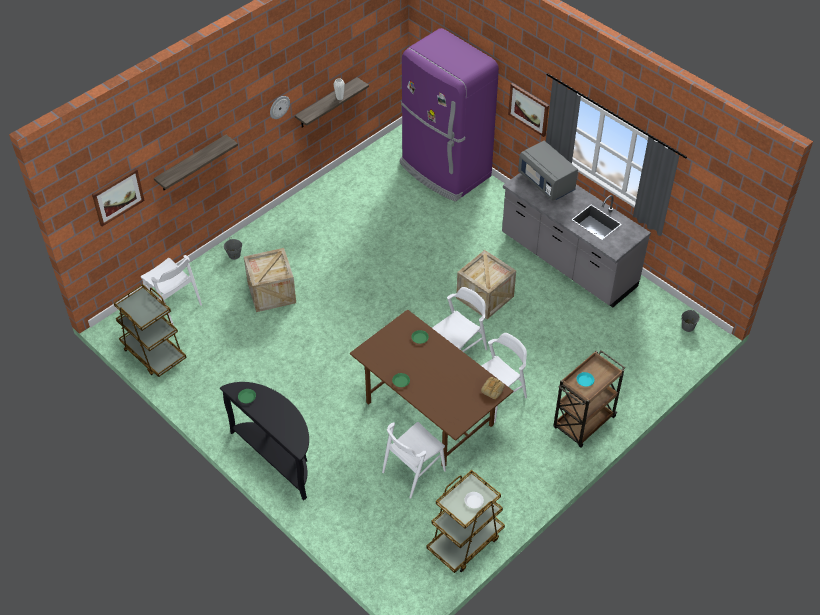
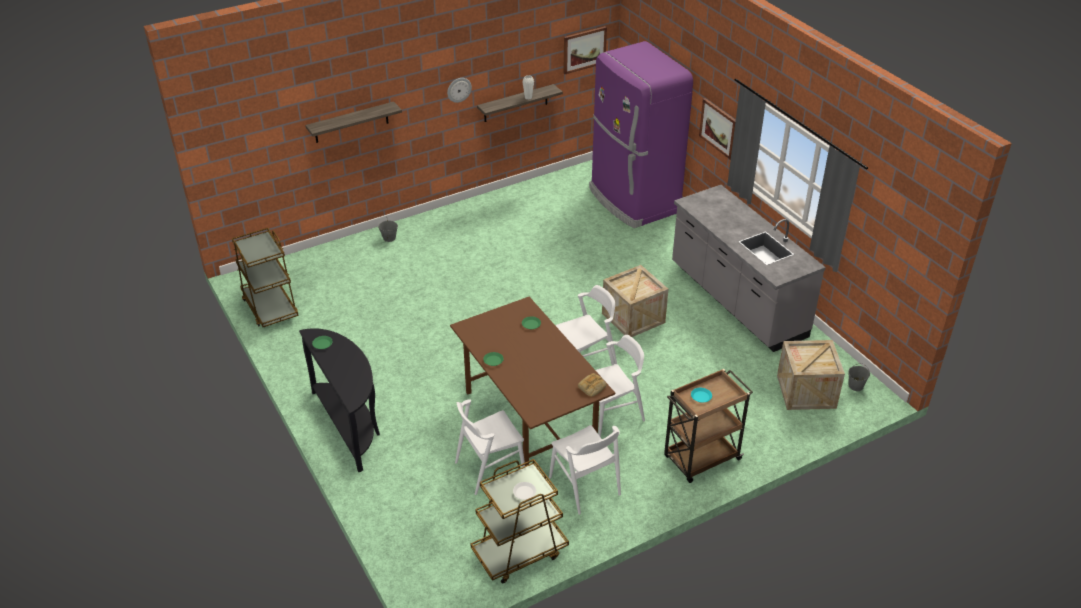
camera: 15 degrees right, 10 degrees down
(117, 196) = (261, 133): picture -> picture (584, 49)
(173, 303) = (310, 269): white chair -> white chair (584, 486)
(271, 292) = (411, 276): crate -> crate (806, 391)
(546, 182) = (723, 205): grey microwave -> none

